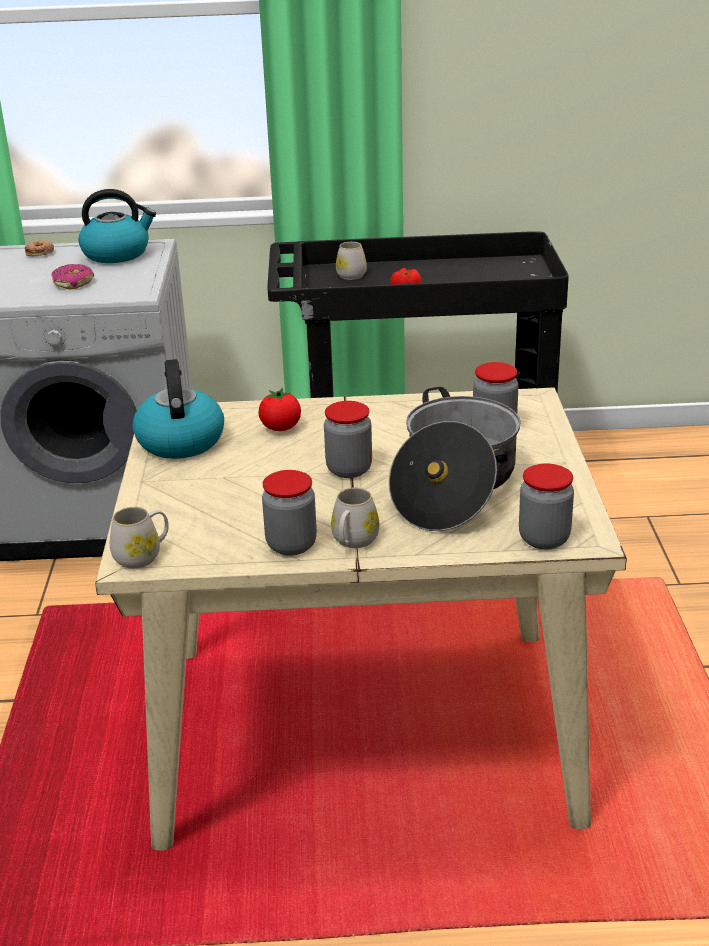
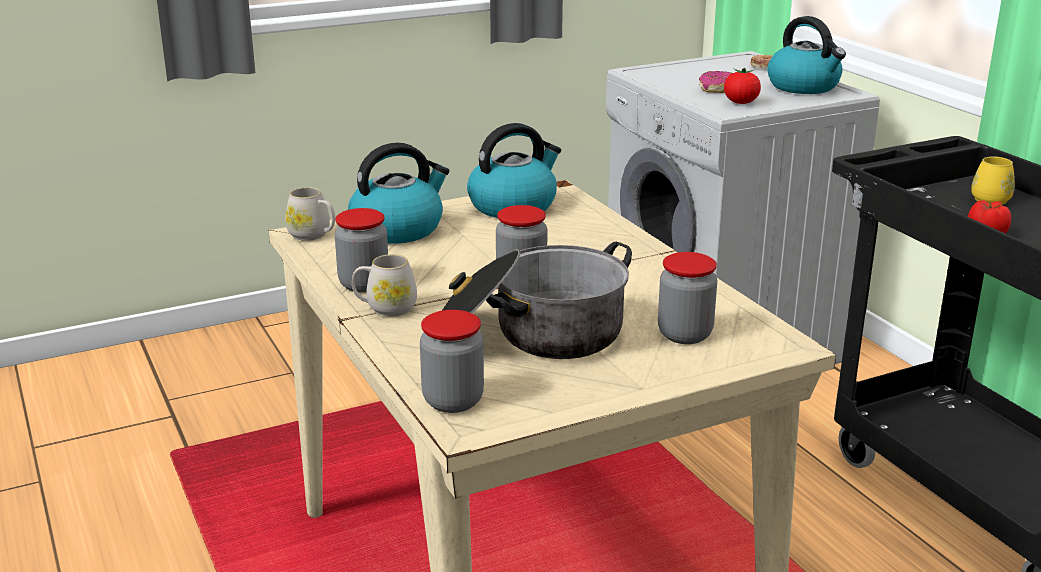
camera: 65 degrees right, 5 degrees down
(175, 506) = (398, 229): none -> kettle
(280, 428) = (576, 237): tomato -> tomato (741, 103)
(349, 274) = (992, 198): white mug -> yellow mug

